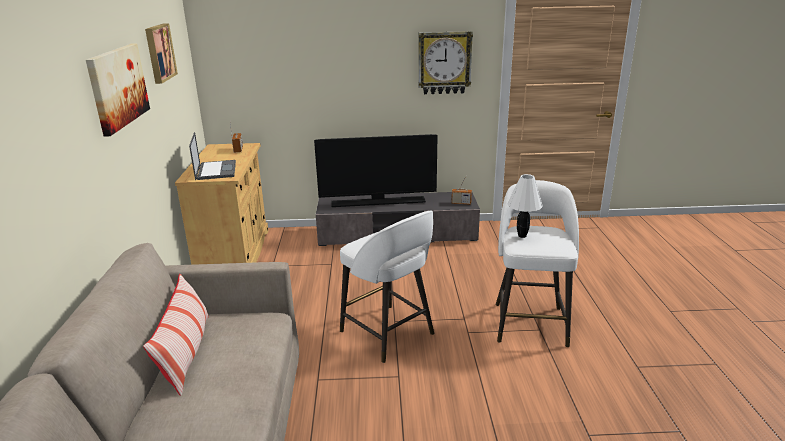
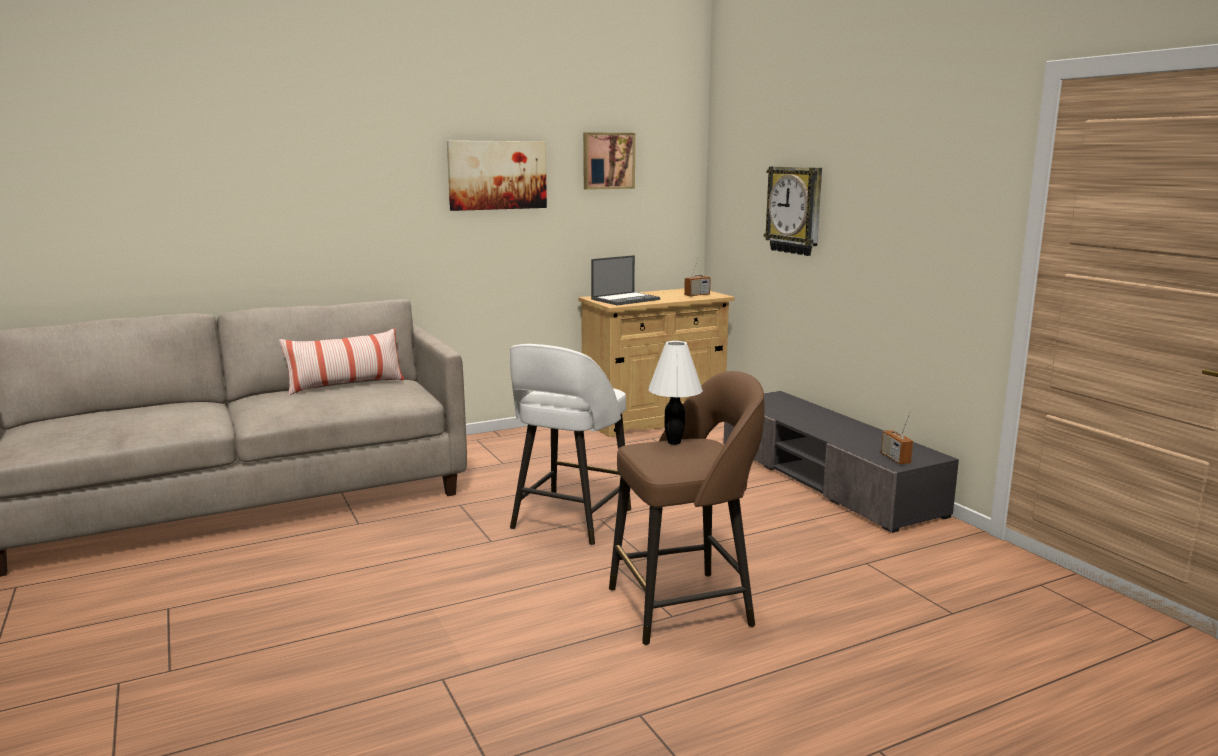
camera: 65 degrees right, 10 degrees down
(378, 202) = (812, 417): television -> none
(444, 63) = (939, 215): wall clock -> wall clock (795, 210)
(530, 322) = (684, 606): white stool -> brown stool

